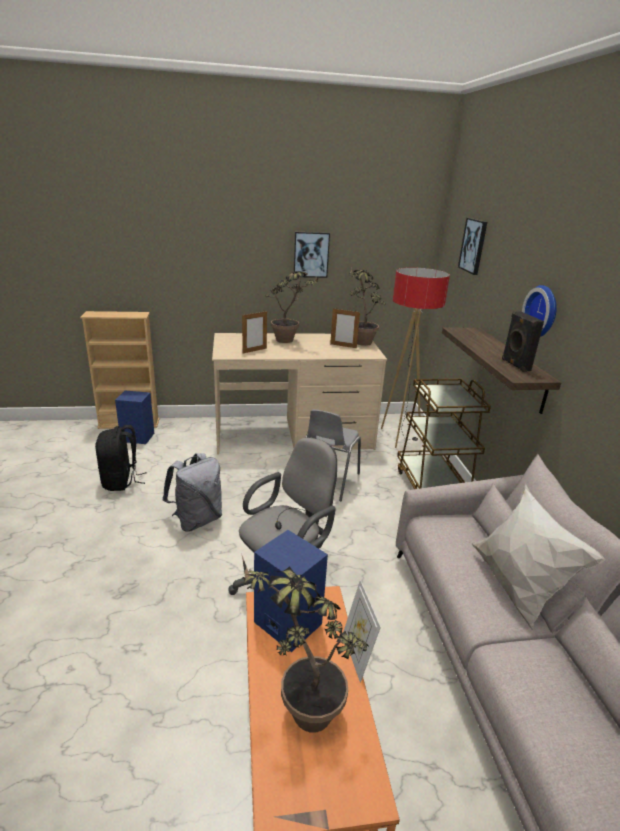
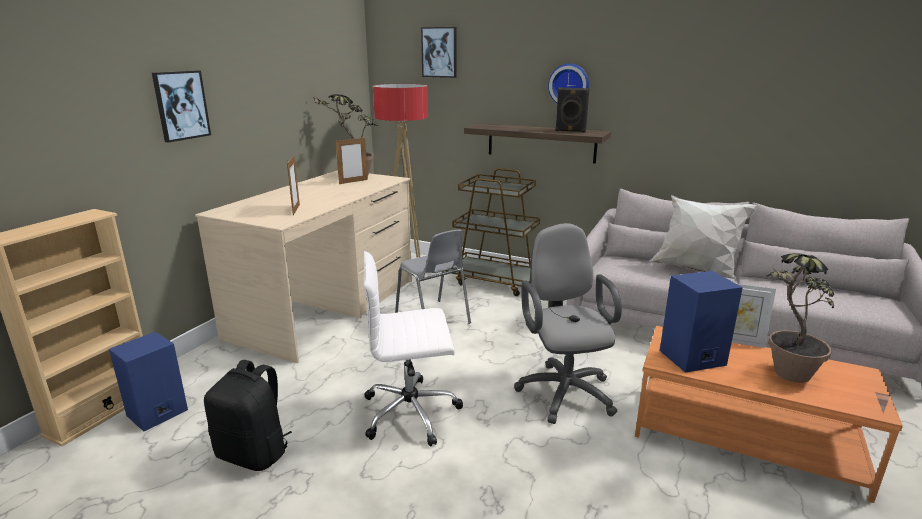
camera: 55 degrees left, 5 degrees down
(197, 520) = (412, 412): grey backpack -> white office chair
(289, 341) = (300, 194): potted plant -> none
(311, 254) = (274, 85): picture -> picture (181, 105)

